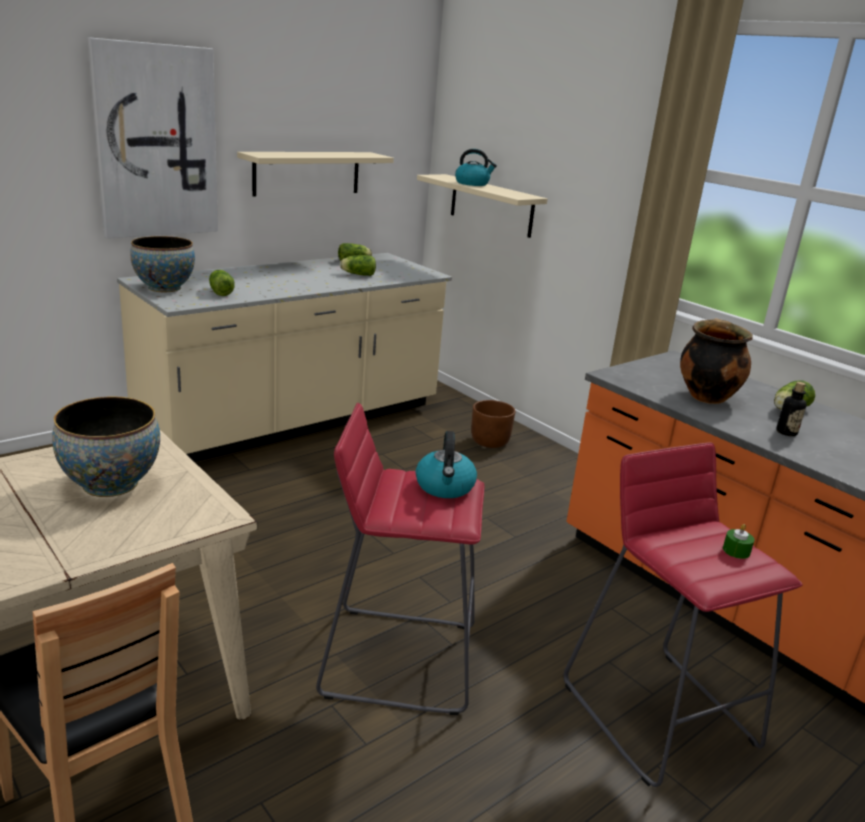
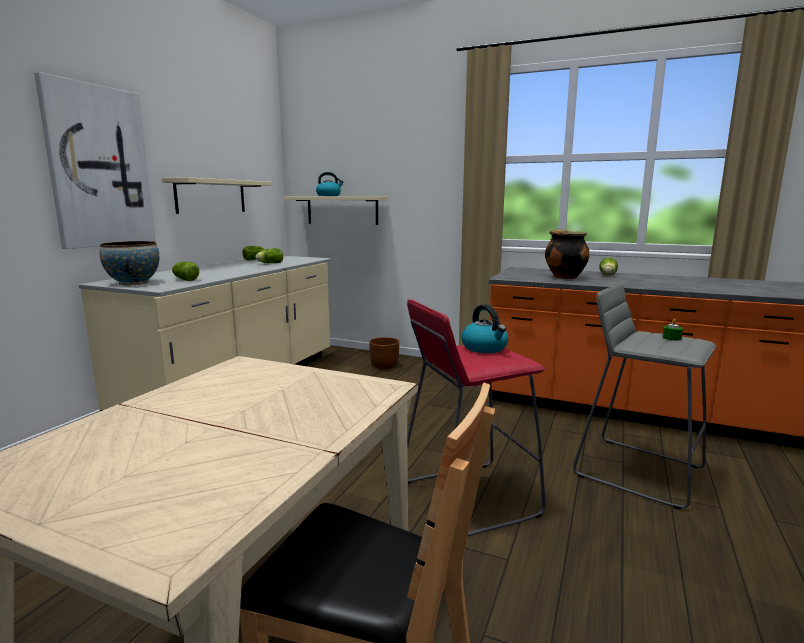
camera: 25 degrees left, 10 degrees down
(111, 484) = (264, 392): bowl -> none
(659, 712) = (637, 470): red stool -> grey stool
(786, 432) = (626, 281): bottle -> none

